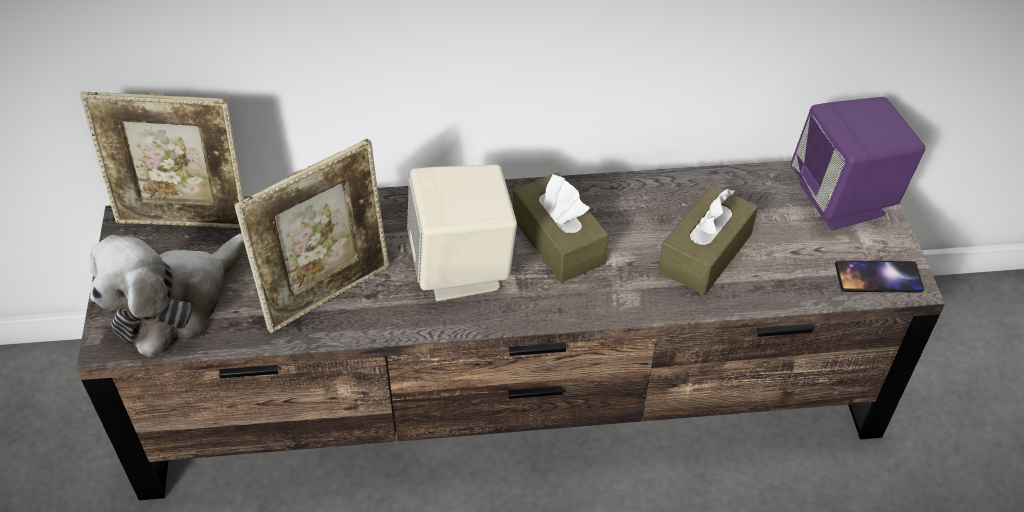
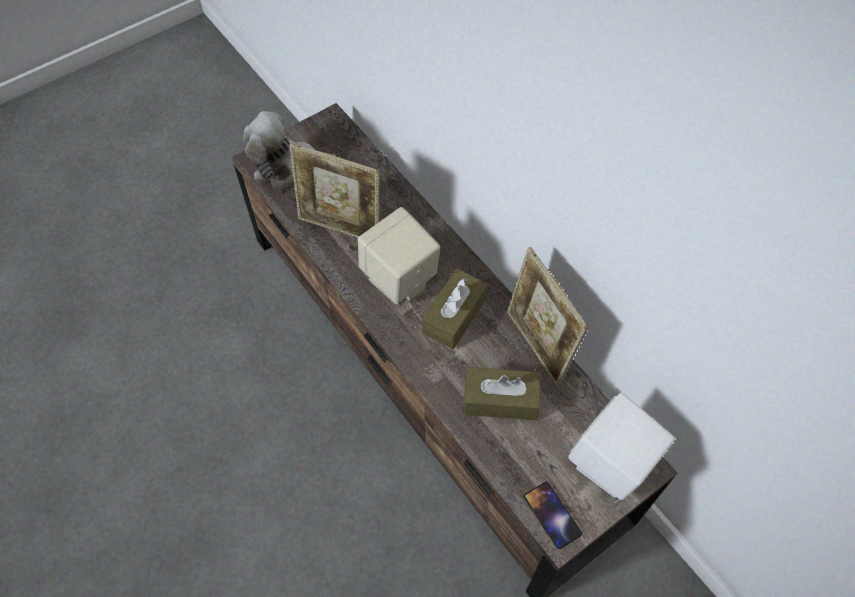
camera: 60 degrees right, 10 degrees up
(186, 220) = (349, 139): picture frame -> picture frame (537, 346)
(843, 200) = (611, 465): purple speaker -> white speaker

